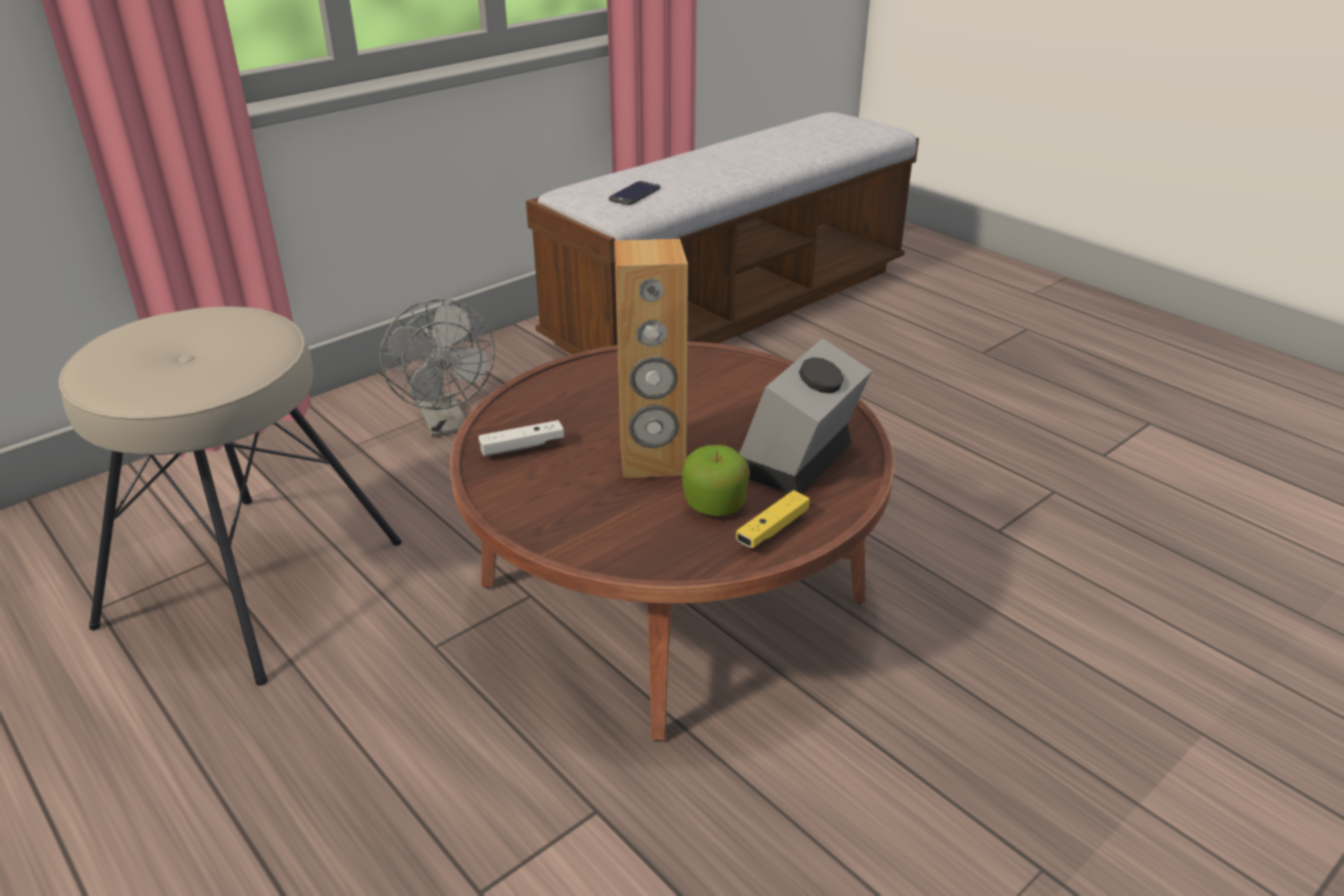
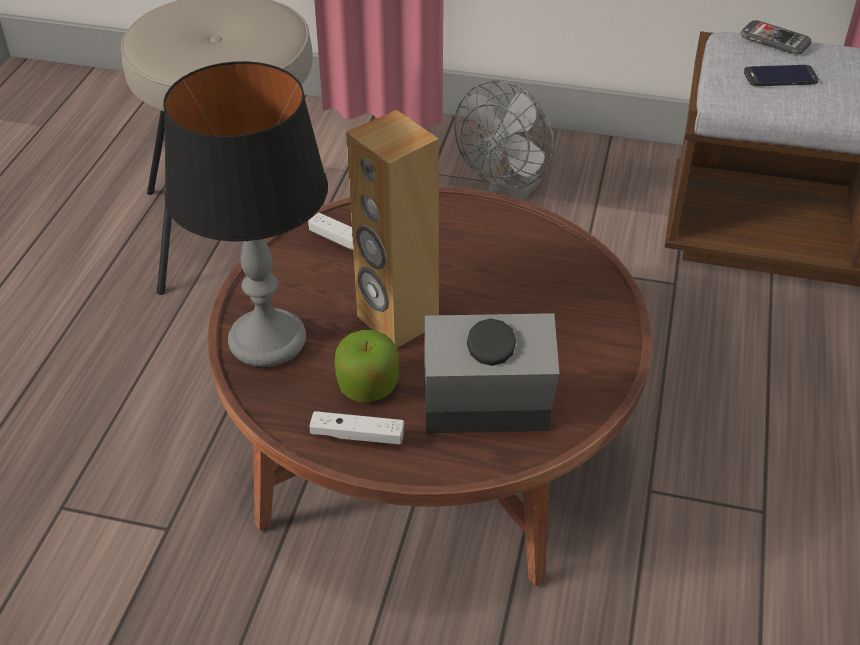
camera: 55 degrees right, 10 degrees up
(592, 179) = (775, 40): none -> phone
(599, 534) = (266, 340): none -> table lamp
(772, 529) = (357, 435): yellow game controller -> white game controller

